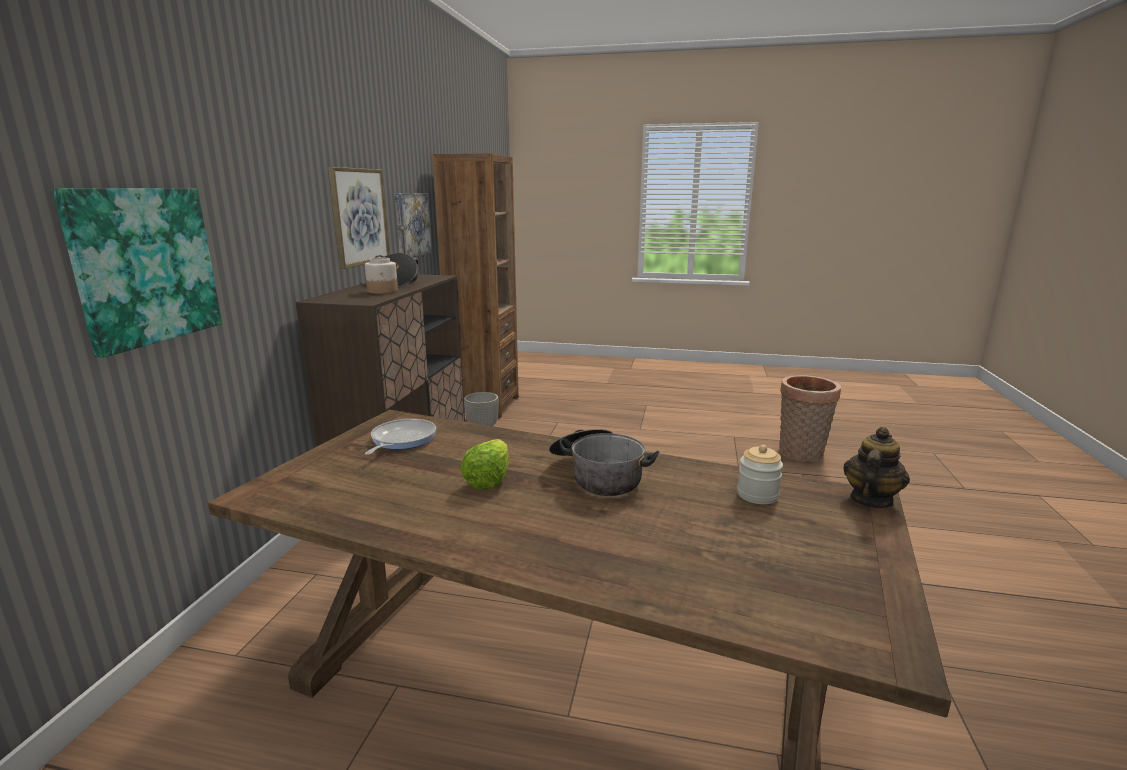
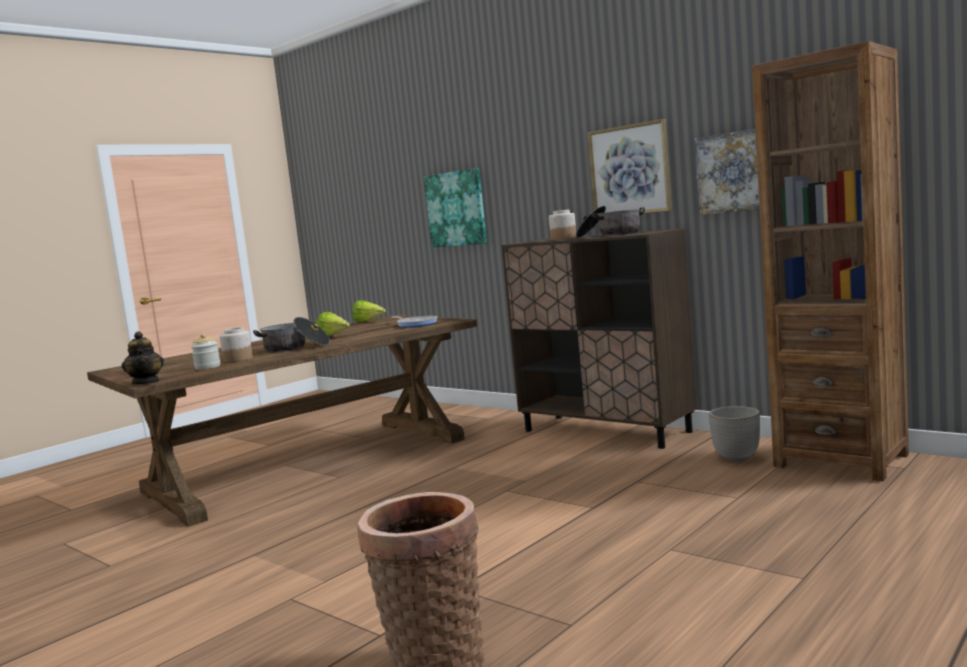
camera: 120 degrees right, 10 degrees down
(304, 504) = (368, 322): none -> lettuce
(699, 491) = (237, 360): none -> jar

